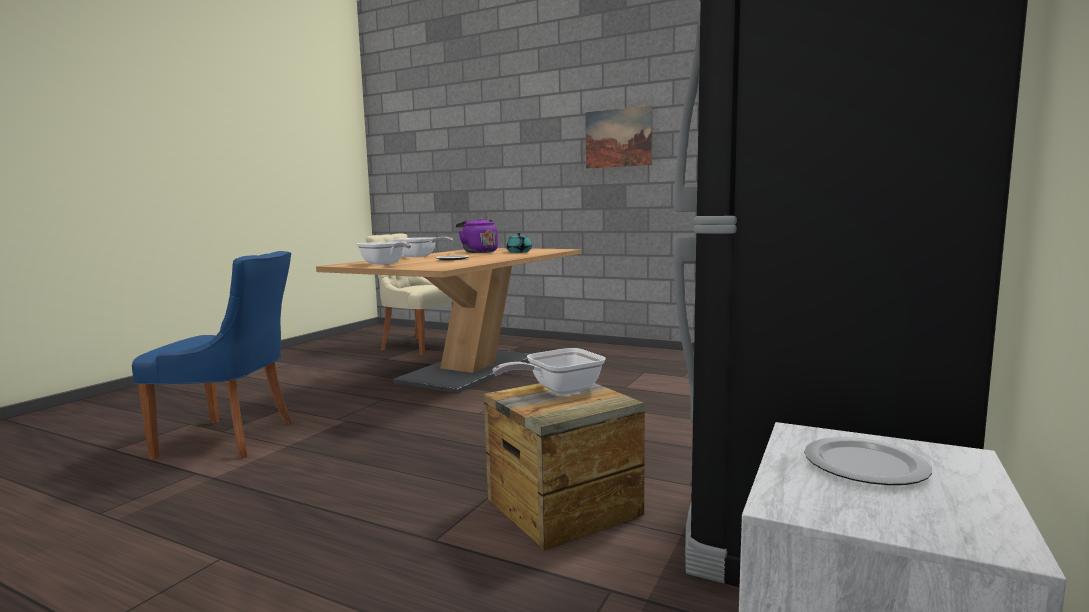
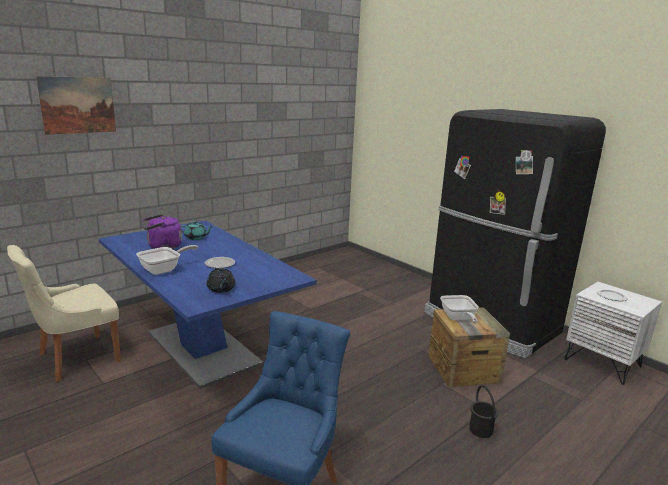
camera: 70 degrees left, 10 degrees up
(366, 539) = (481, 430): none -> black bucket
(385, 264) = (221, 289): frying pan -> black teapot
(469, 369) = (203, 348): brown dining table -> blue dining table
(618, 138) = (205, 125): picture -> picture (78, 105)

